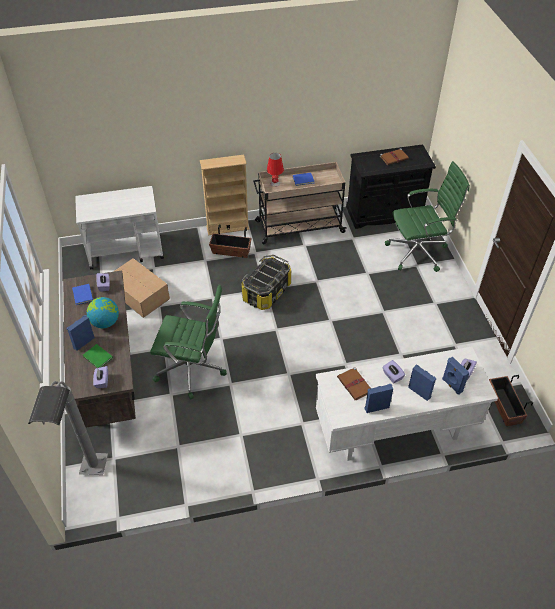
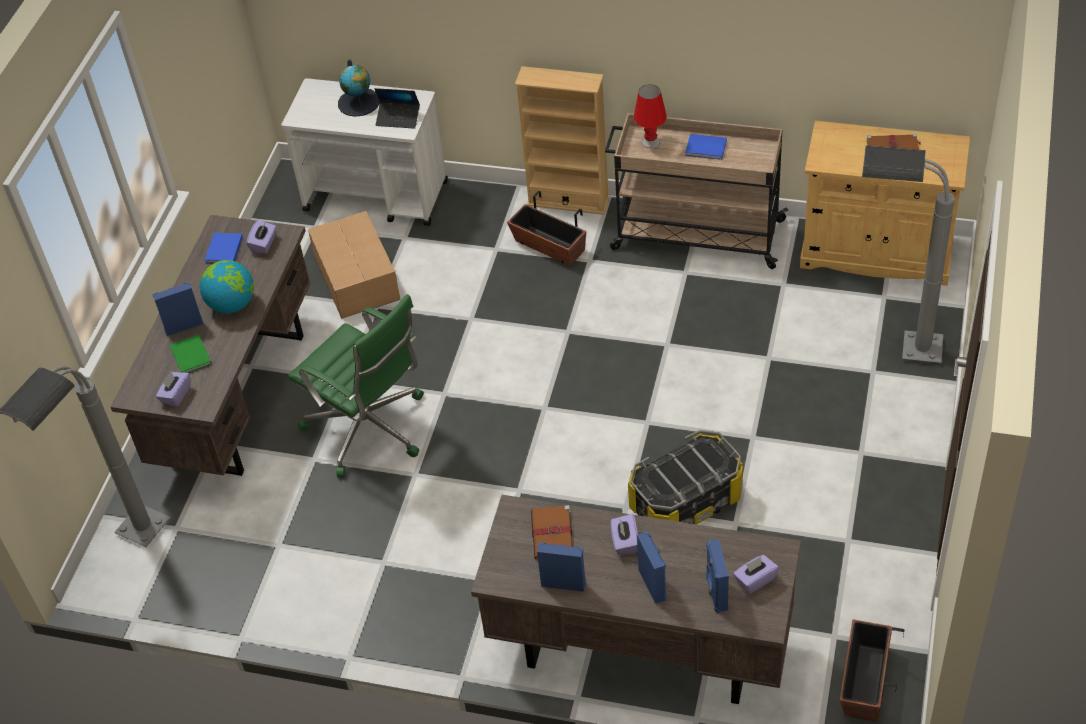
camera: 30 degrees right, 0 degrees up
(113, 200) = (359, 102): none -> globe
(140, 203) = (398, 118): none -> laptop
(266, 291) = (567, 336): storage box -> storage box (685, 501)
(384, 213) = (876, 253): black cabinet -> beige cabinet
(394, 431) = (638, 649): white desk -> brown desk
(419, 252) = (894, 347): green office chair -> grey floor lamp

